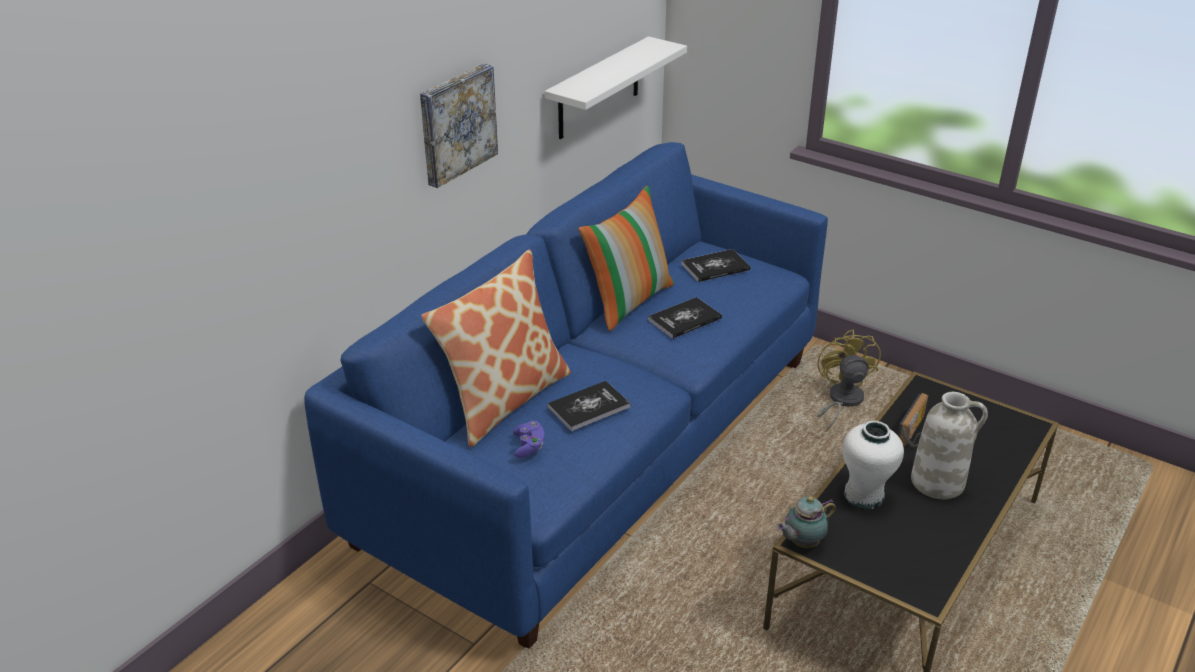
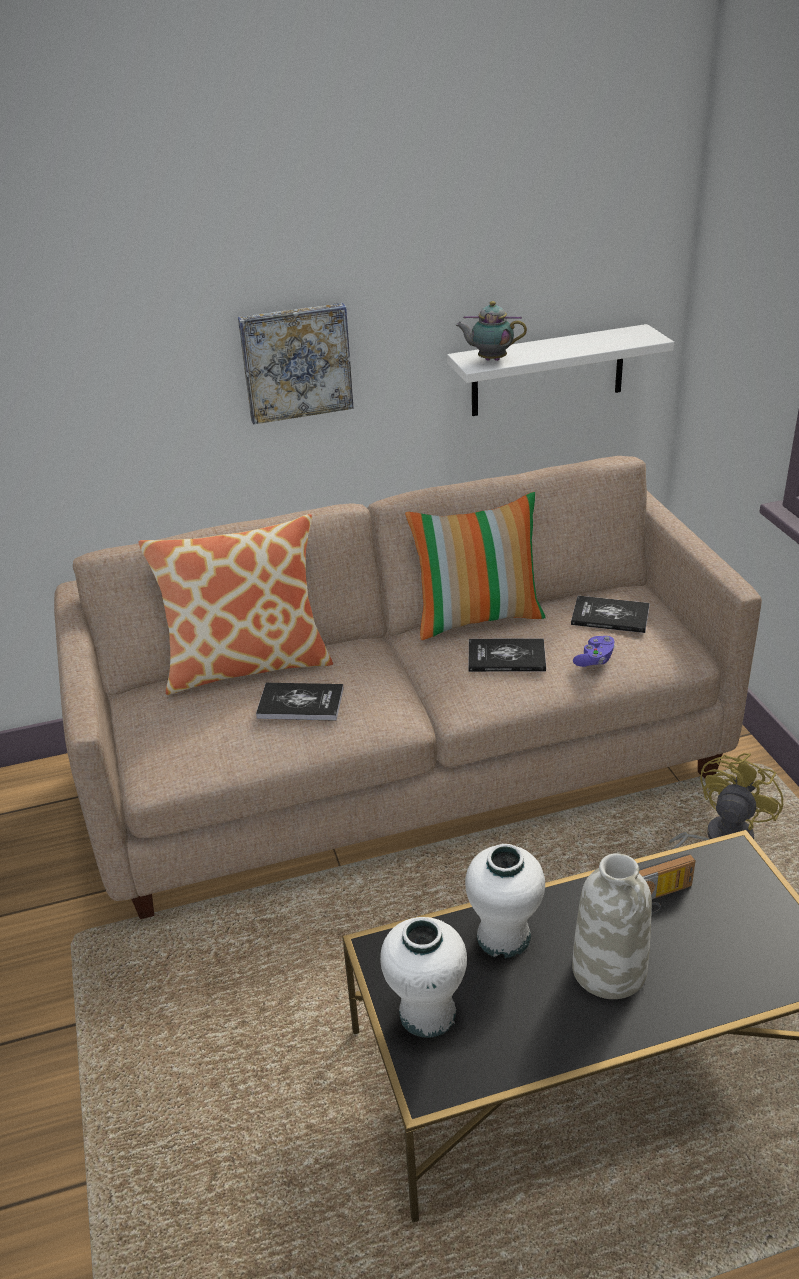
camera: 40 degrees right, 0 degrees up
(529, 446) = (210, 716): purple game controller -> purple game controller (595, 660)
(597, 446) = (407, 765): blue sofa -> beige sofa
(802, 543) = (373, 949): teapot -> teapot (490, 360)
(876, 560) = (427, 1014): none -> white vase

